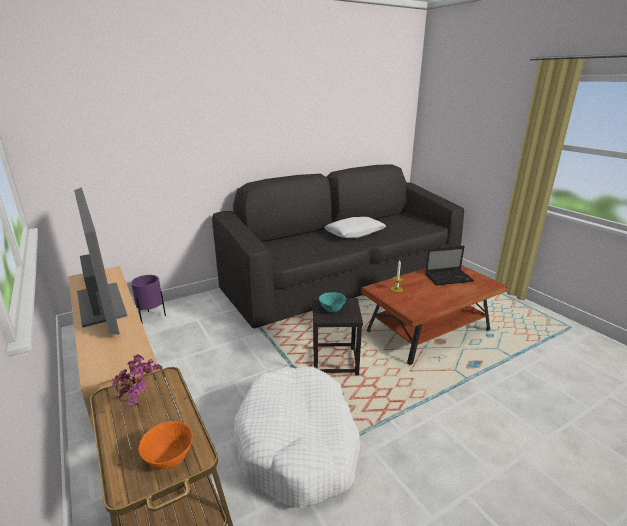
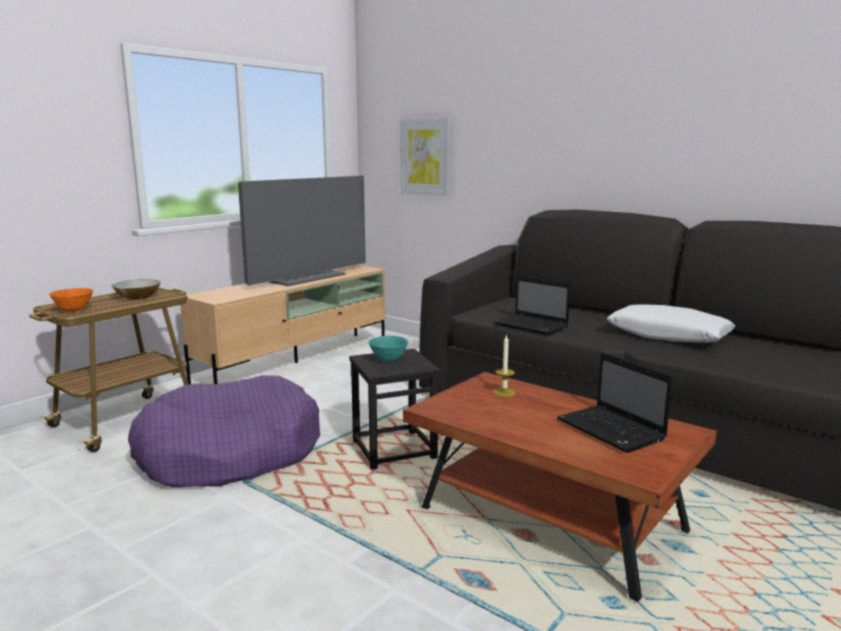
camera: 70 degrees right, 10 degrees down
(115, 157) = (425, 157): none -> picture
(142, 404) = (137, 297): potted plant -> bowl
(152, 317) = (408, 346): purple planter -> none
(298, 444) = (229, 453): white dog bed -> purple dog bed
(317, 255) = (532, 326): none -> laptop

